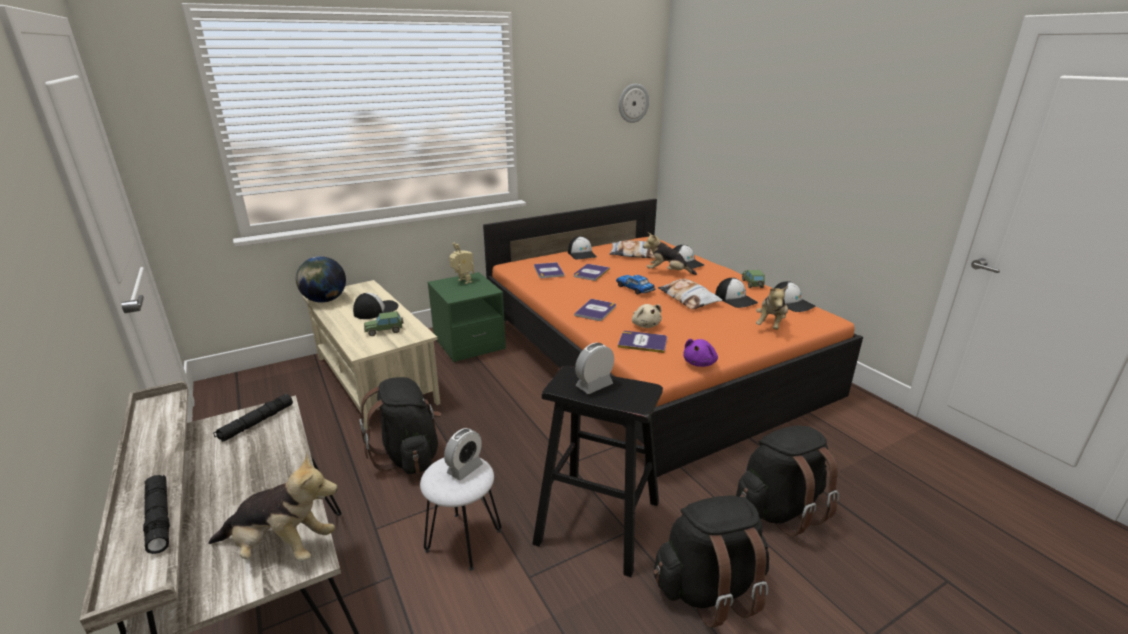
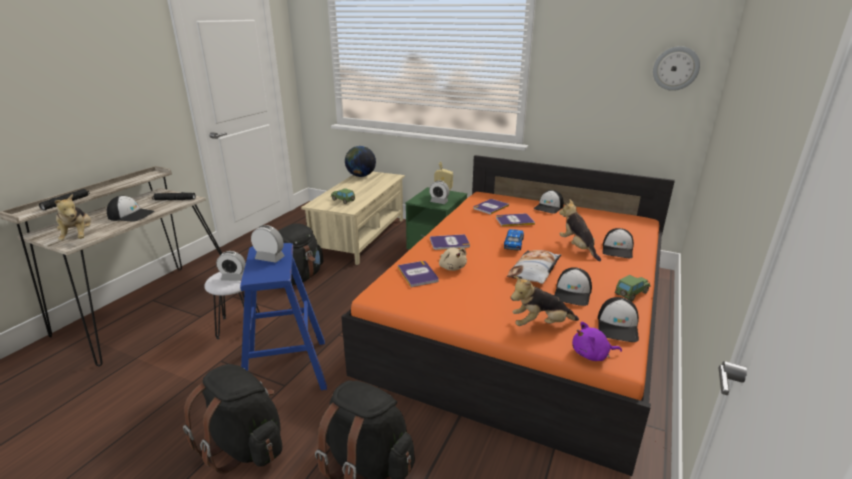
camera: 55 degrees right, 0 degrees up
(375, 310) = (365, 189): cap -> cap (131, 215)
(477, 289) = (439, 202): none -> alarm clock
(598, 522) = (285, 369): black stool -> blue stool
(635, 254) = (592, 225): pillow -> none
(645, 325) = (452, 267): beige plush toy -> beige plush toy turned 60 degrees counterclockwise
(700, 363) = (412, 307): purple plush toy -> purple plush toy (592, 355)

